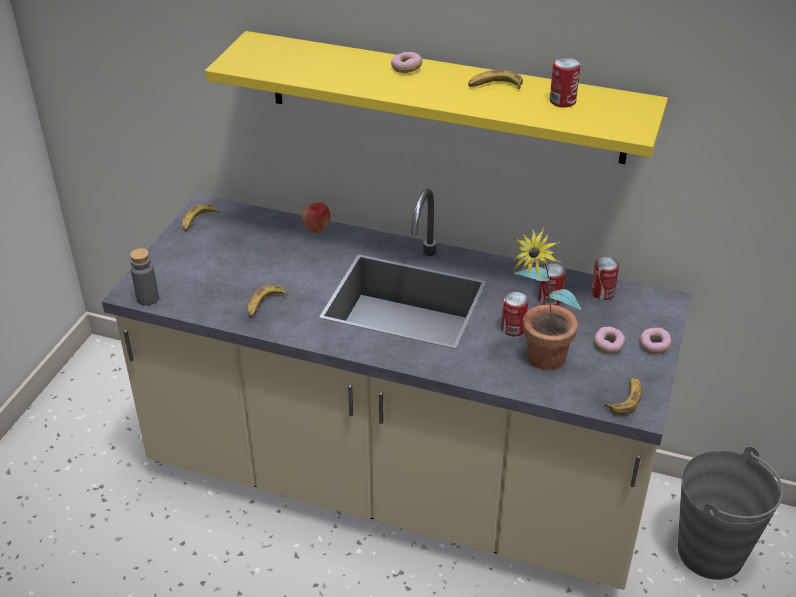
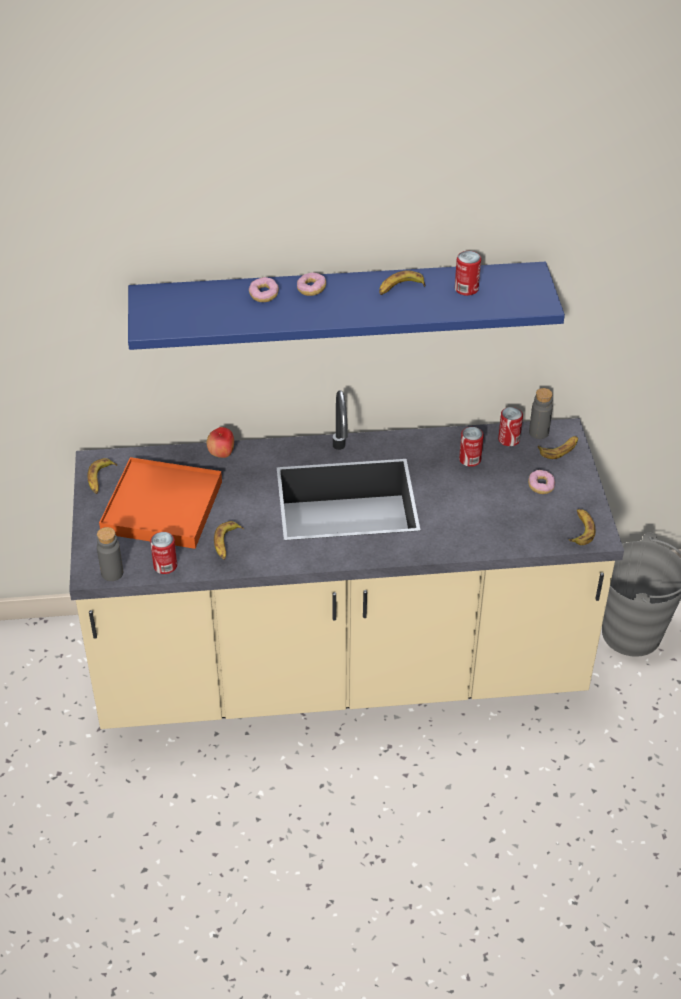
camera: 25 degrees left, 5 degrees up
(232, 258) = (162, 507): none -> orange tray
(444, 97) = (339, 303): yellow shelf -> blue shelf
(513, 329) = (456, 496): can -> can (165, 566)
(538, 363) = (494, 521): potted plant -> none
(638, 295) = (538, 432): none -> grey bottle
(650, 316) = (559, 449): none -> banana
(654, 345) = (576, 475): donut -> donut (263, 295)

